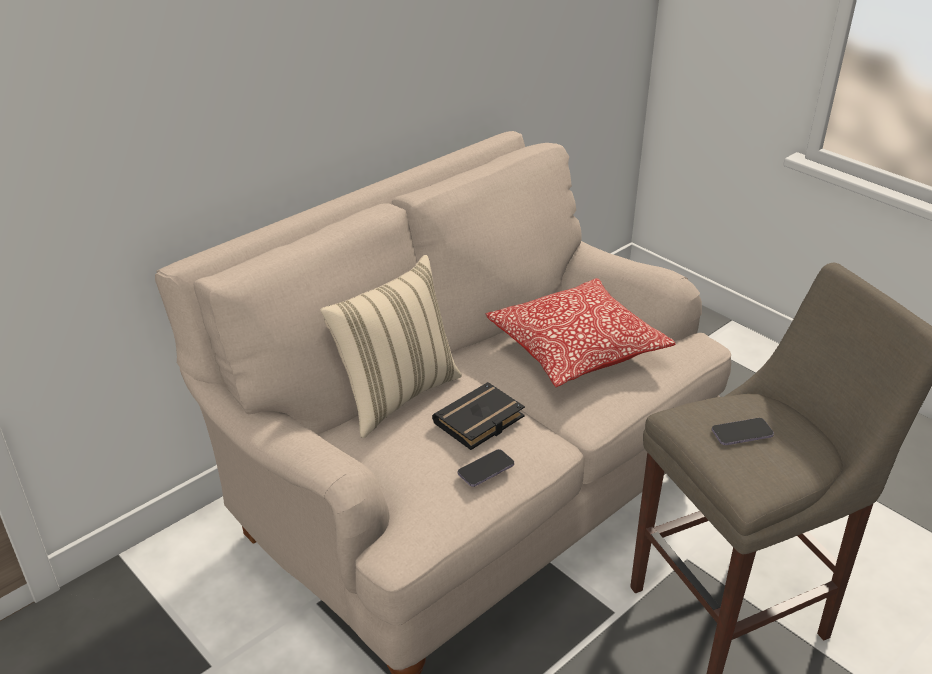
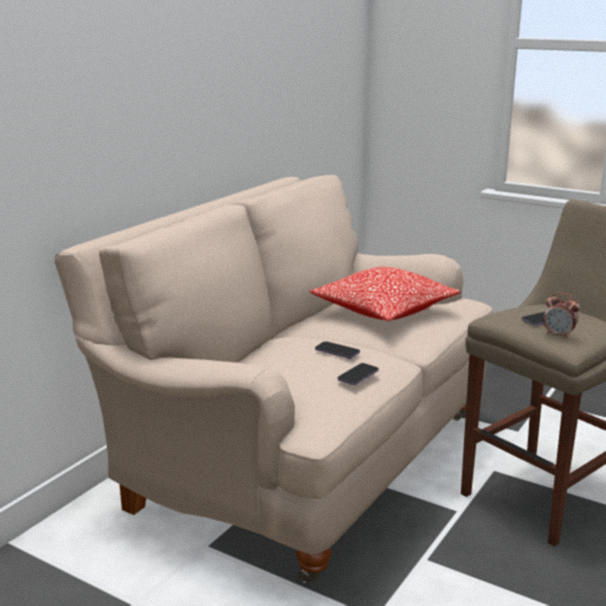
camera: 15 degrees left, 15 degrees down
(396, 395) = (257, 350): beige pillow -> none
(479, 422) = (337, 351): black book -> phone
(745, 469) = (558, 335): none -> alarm clock

